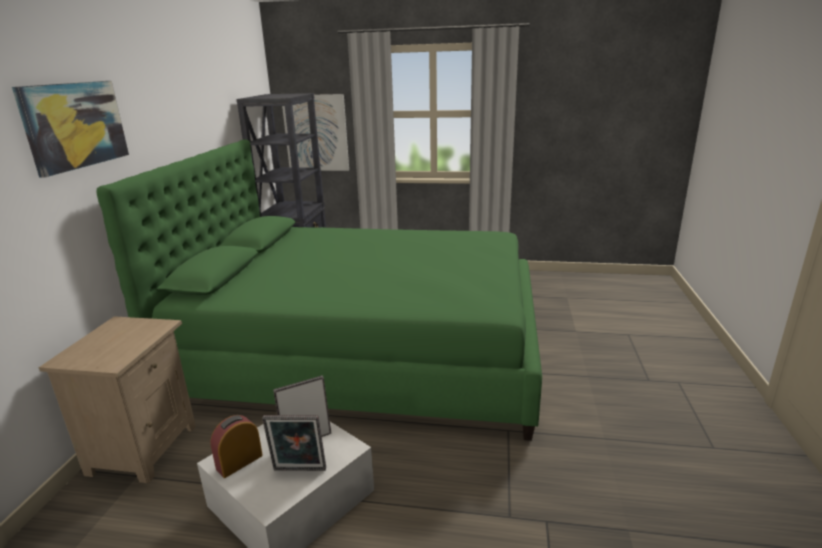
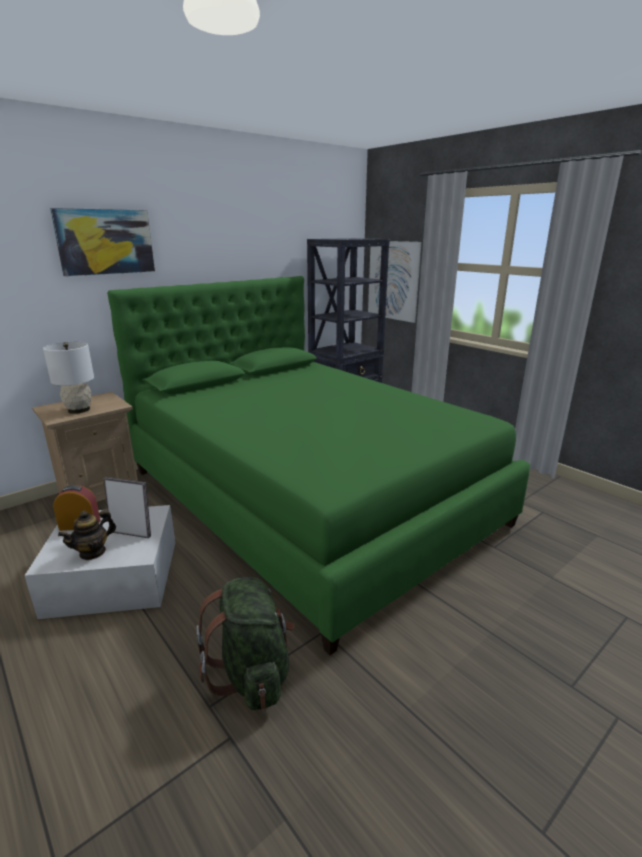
camera: 40 degrees right, 0 degrees up
(120, 345) = (79, 410): none -> white table lamp
(299, 471) = (93, 552): picture frame -> teapot
(504, 481) = (252, 673): none -> green backpack

